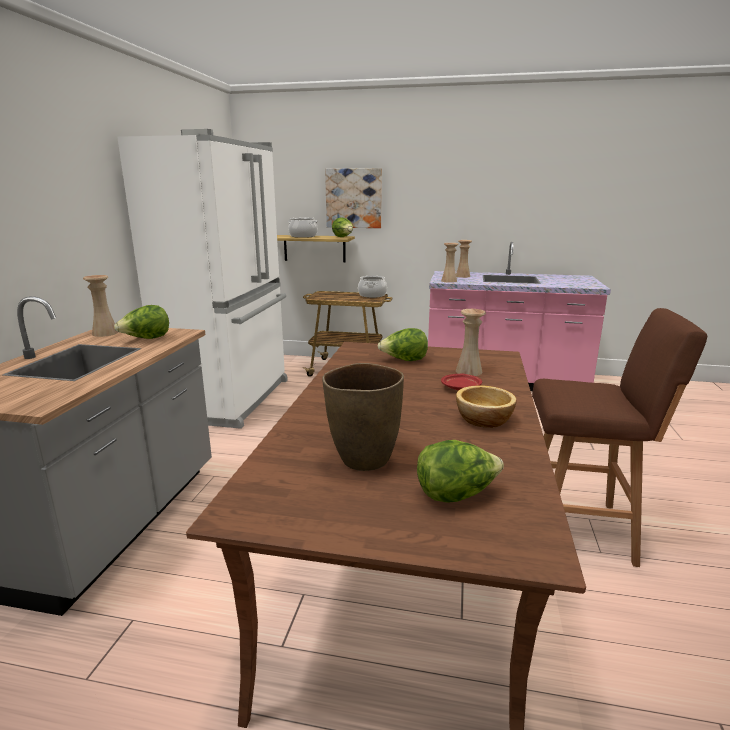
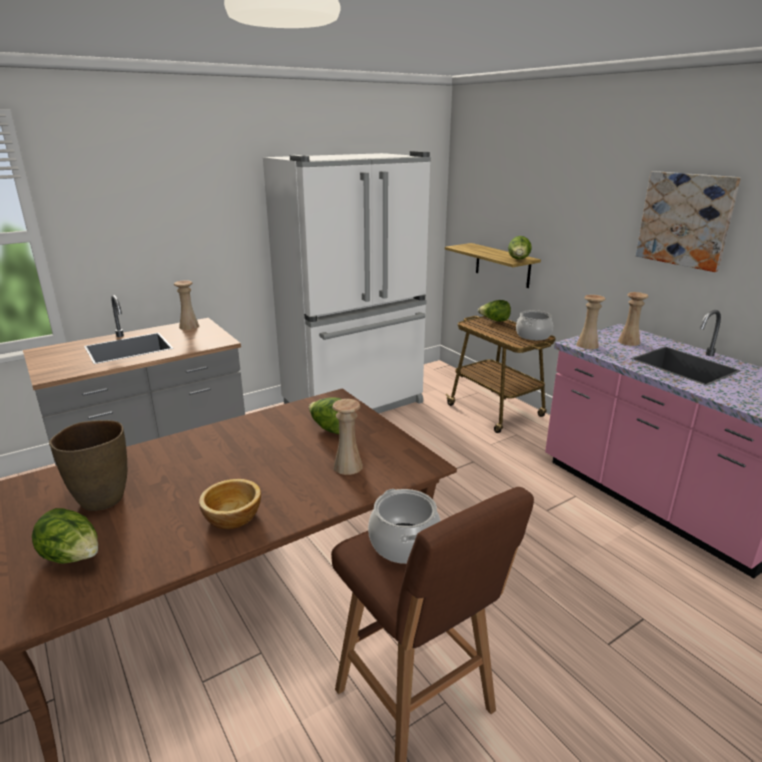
camera: 45 degrees right, 5 degrees up
(146, 339) = (193, 340): lettuce -> lettuce (494, 321)
(303, 236) = (485, 251): cooking pot -> cooking pot (403, 543)
(354, 198) = (546, 213): picture -> picture (685, 219)
(461, 388) = (297, 479): red plate -> none

